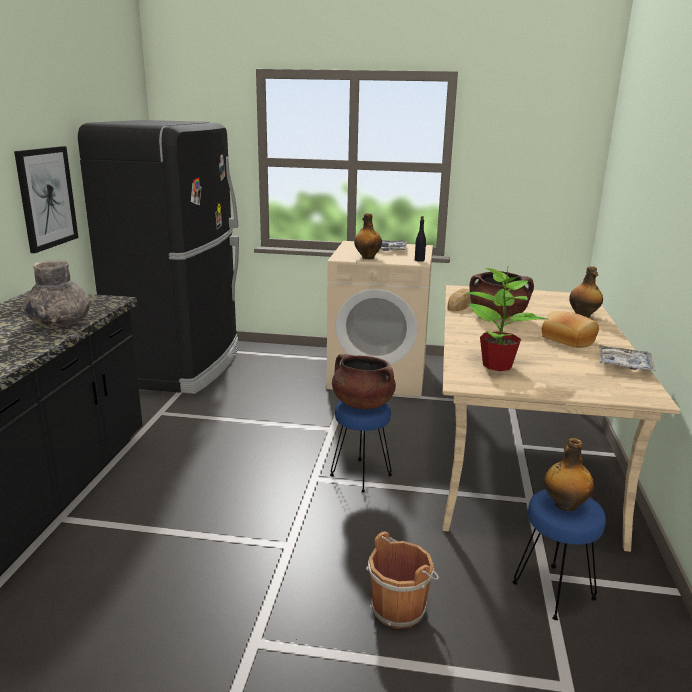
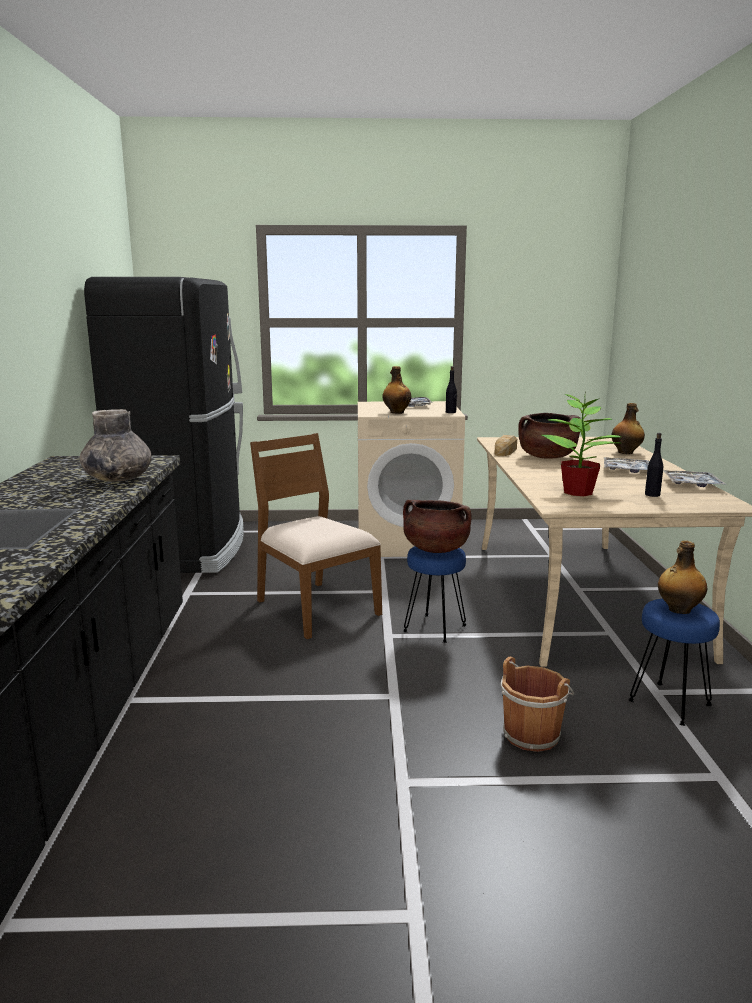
camera: 10 degrees left, 5 degrees down
(46, 198) = (60, 355): picture -> none
(263, 440) = (315, 607): none -> brown chair
(567, 340) = (626, 470): bread -> tray
(573, 375) = (652, 495): none -> black bottle

